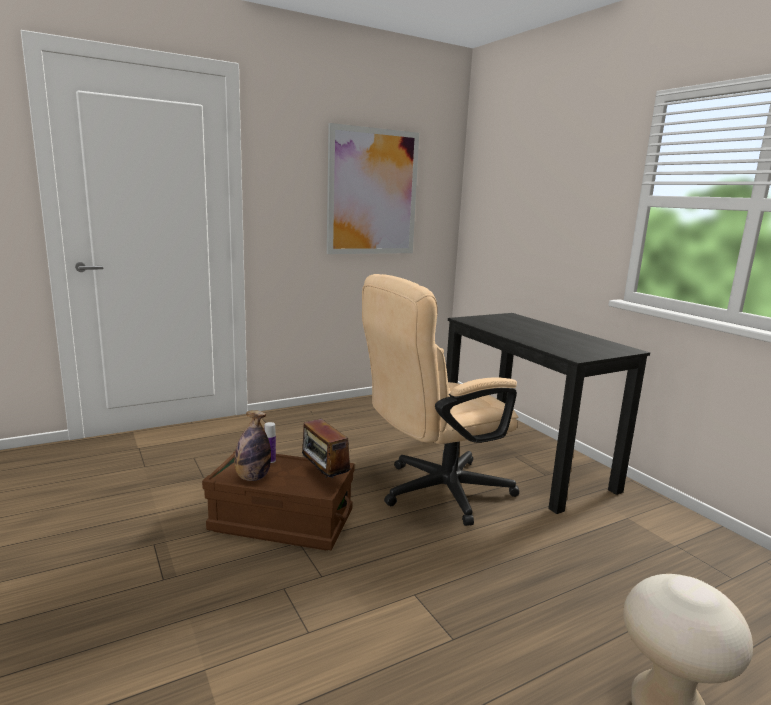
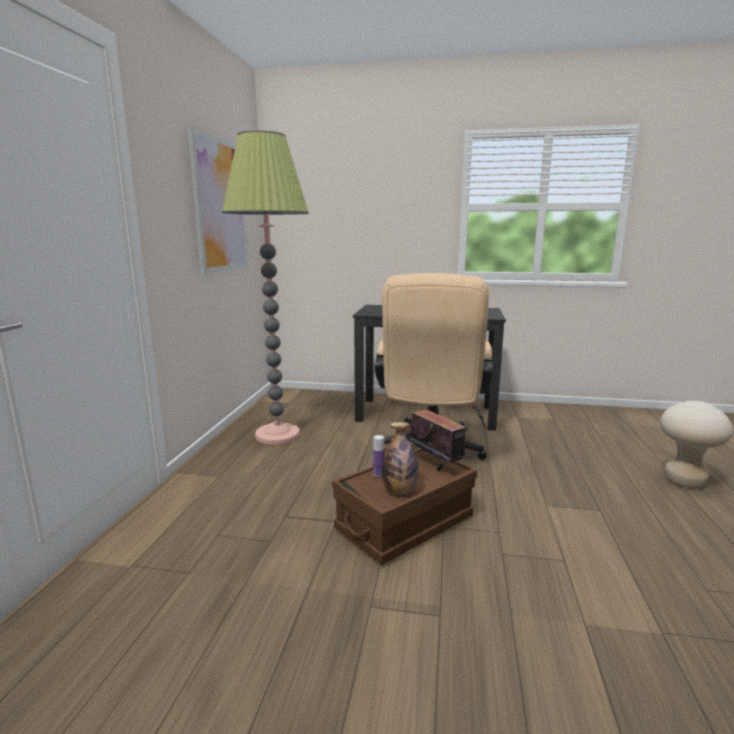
camera: 50 degrees left, 0 degrees up
(324, 479) = (435, 464): radio -> radio turned 135 degrees counterclockwise
(361, 419) = (277, 435): none -> floor lamp

